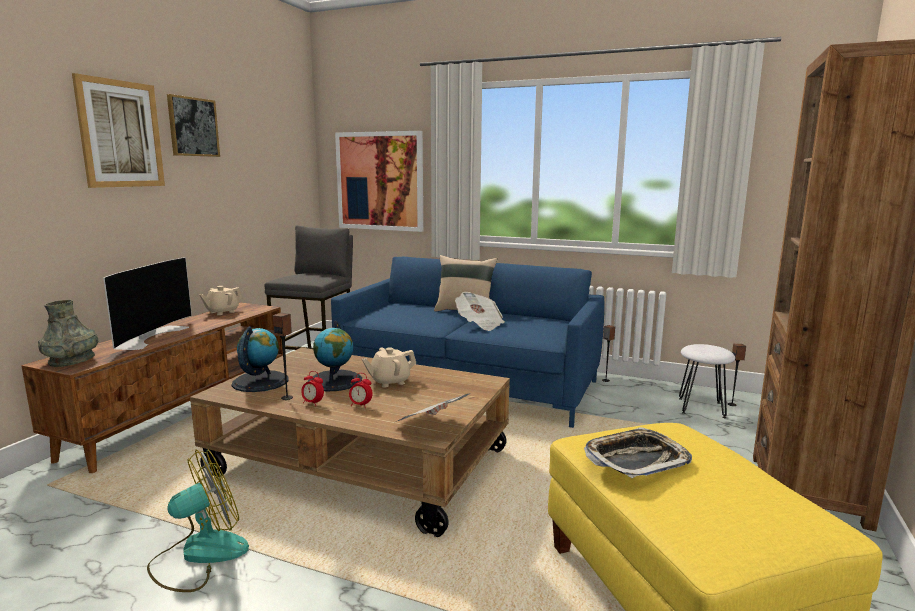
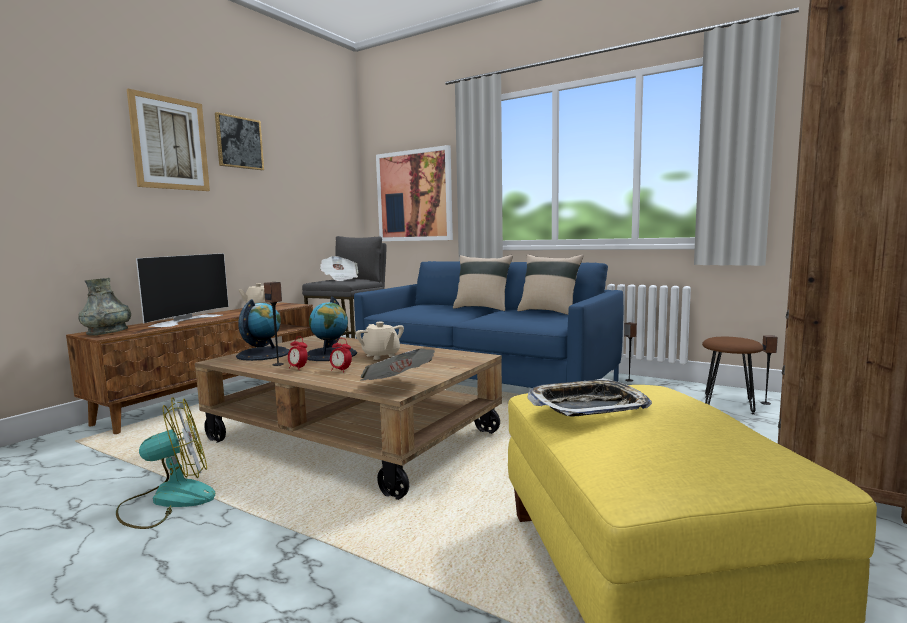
camera: 10 degrees right, 5 degrees down
(389, 381) = (381, 356): beige teapot -> beige teapot turned 105 degrees counterclockwise
(479, 324) = (490, 315): newspaper -> newspaper (340, 279)
(535, 318) = (549, 312): none -> beige pillow
(702, 408) = (729, 405): white stool -> brown stool

